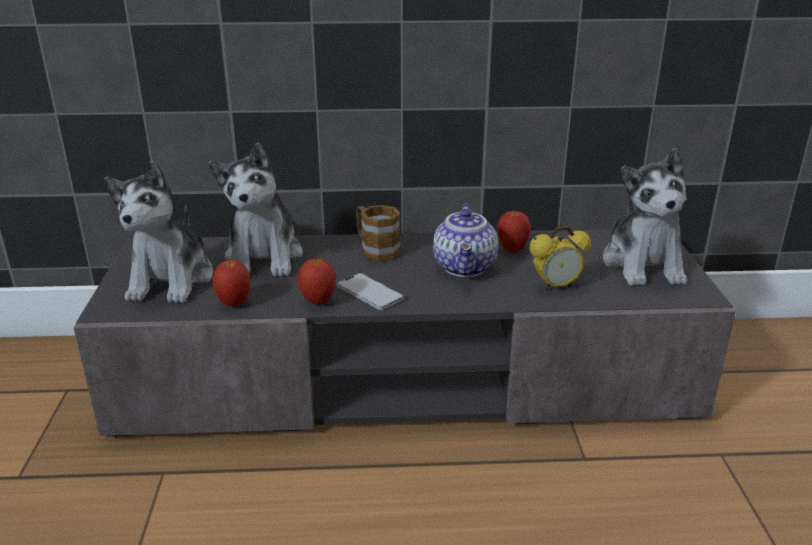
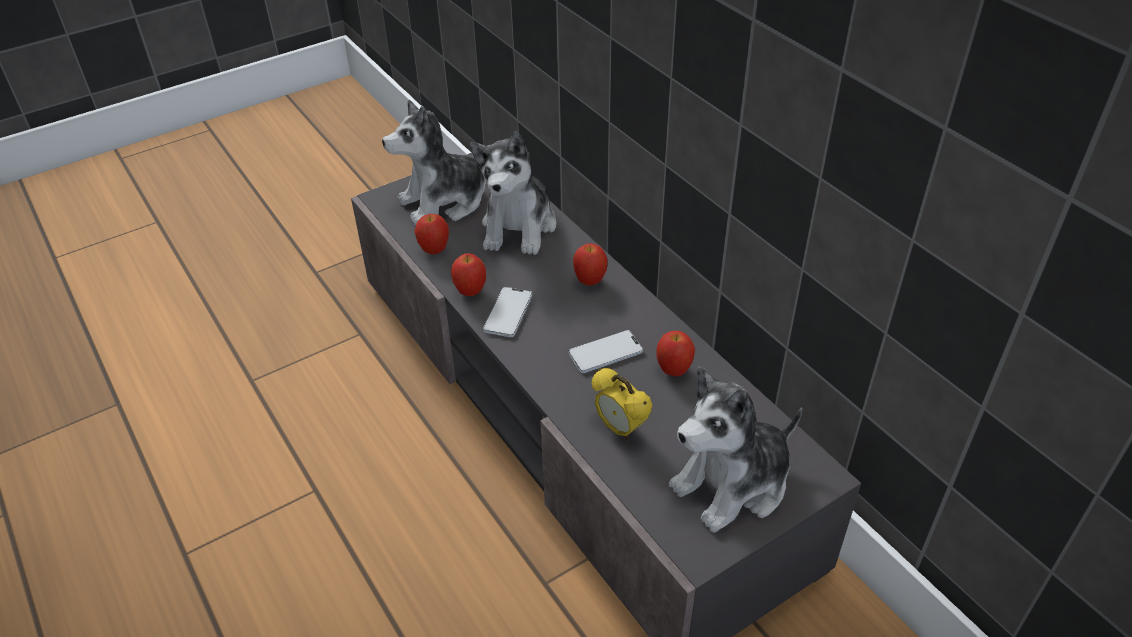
camera: 60 degrees right, 15 degrees up
(264, 257) = (519, 227): plush toy -> plush toy turned 45 degrees counterclockwise
(375, 249) = (590, 281): mug -> apple
(466, 268) = (605, 353): teapot -> phone

